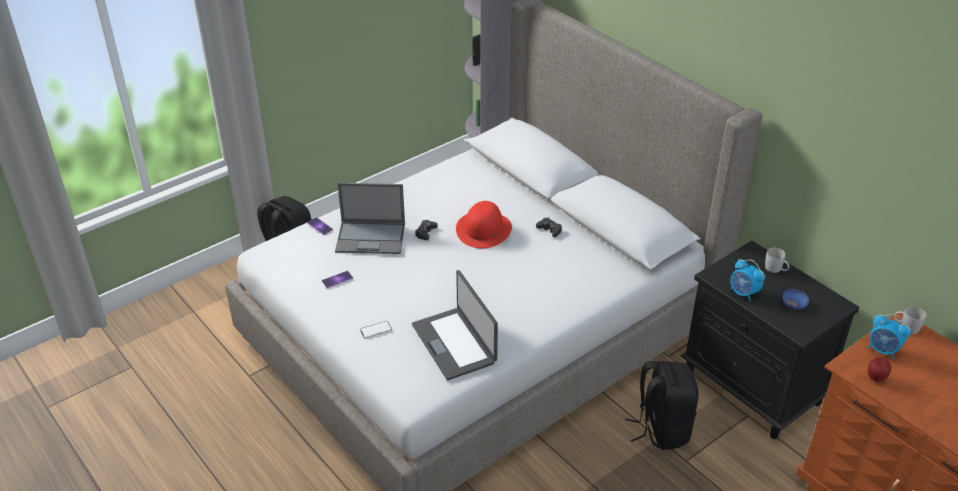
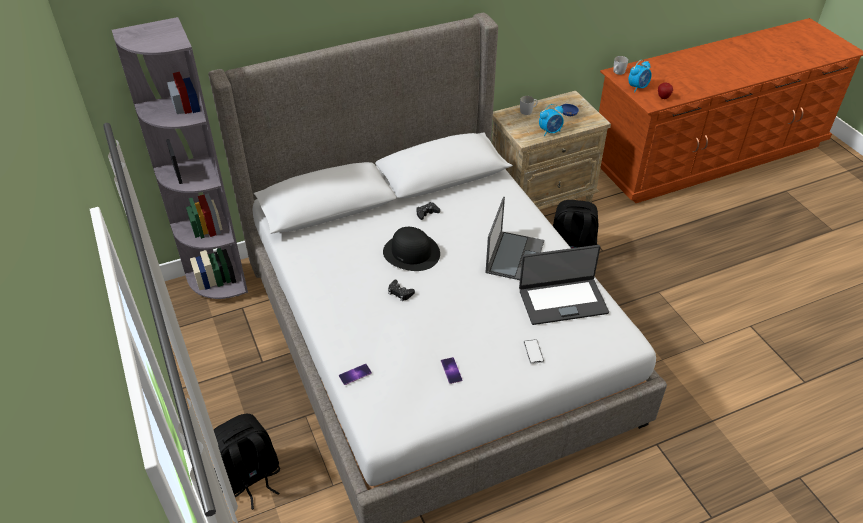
camera: 75 degrees left, 5 degrees up
(371, 237) = (395, 333): laptop -> laptop (515, 256)
(484, 229) = (411, 252): red hat -> black hat
(753, 388) = (541, 198): black nightstand -> beige nightstand

